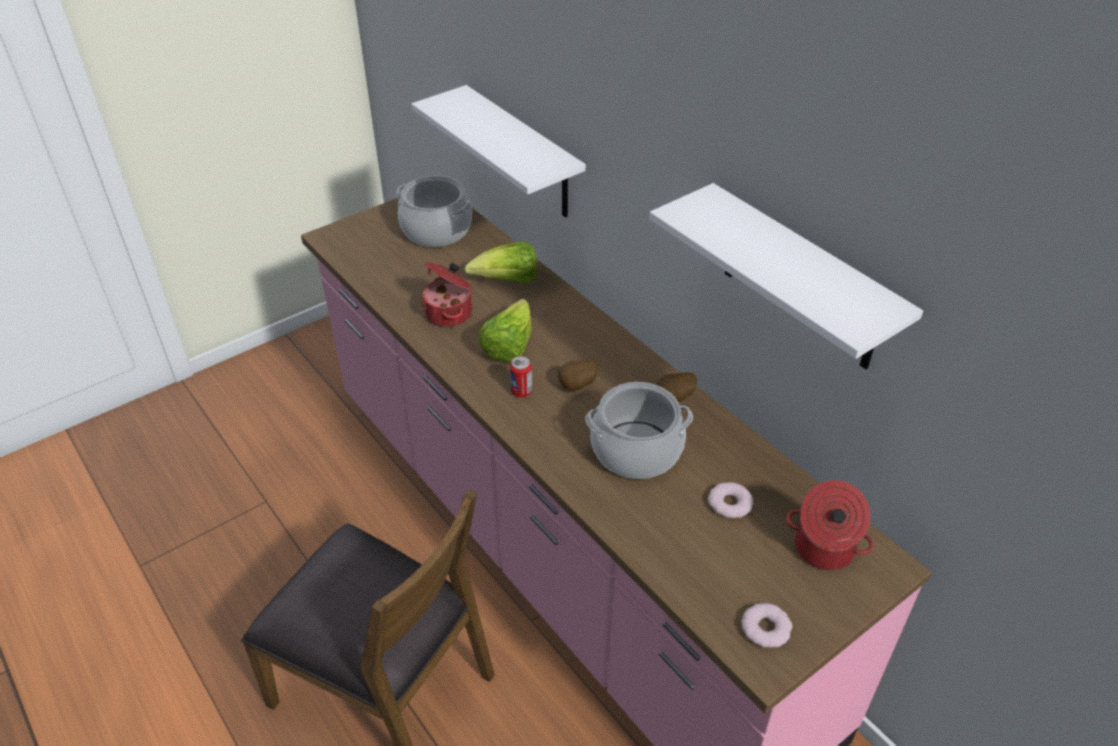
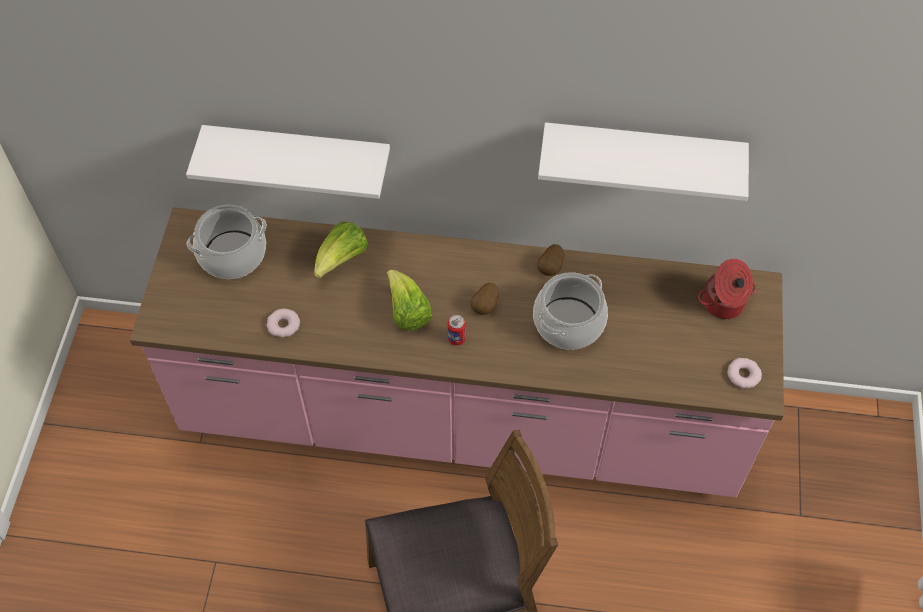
camera: 45 degrees left, 15 degrees up
(450, 313) = (336, 317): cooking pot -> none
(729, 504) = (653, 315): donut -> donut (283, 325)

